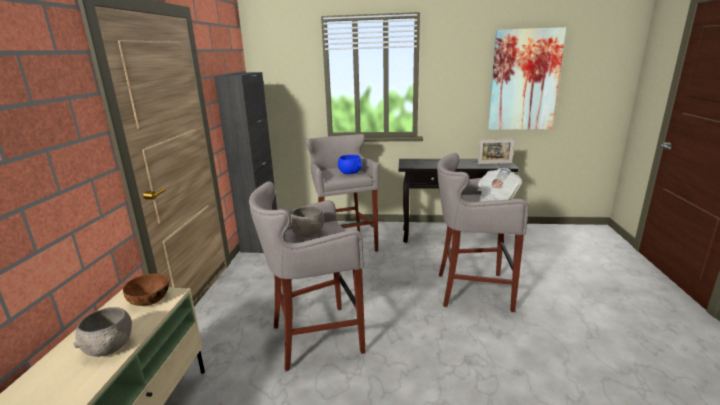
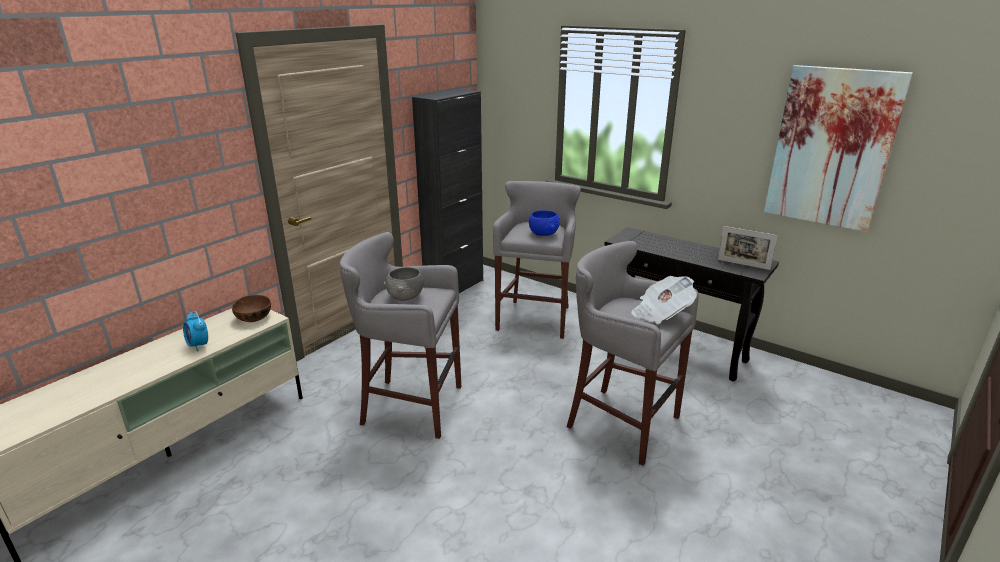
camera: 30 degrees right, 5 degrees up
(110, 347) = (198, 345): grey bowl -> alarm clock

